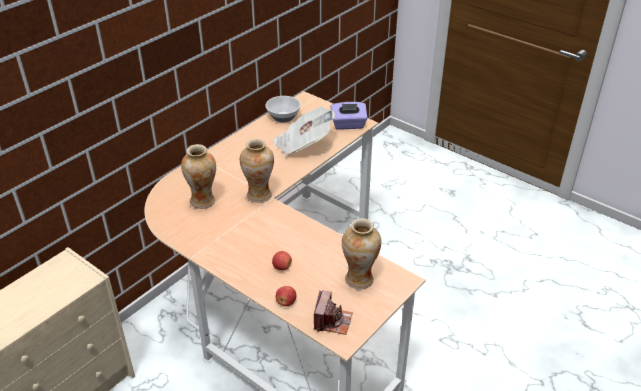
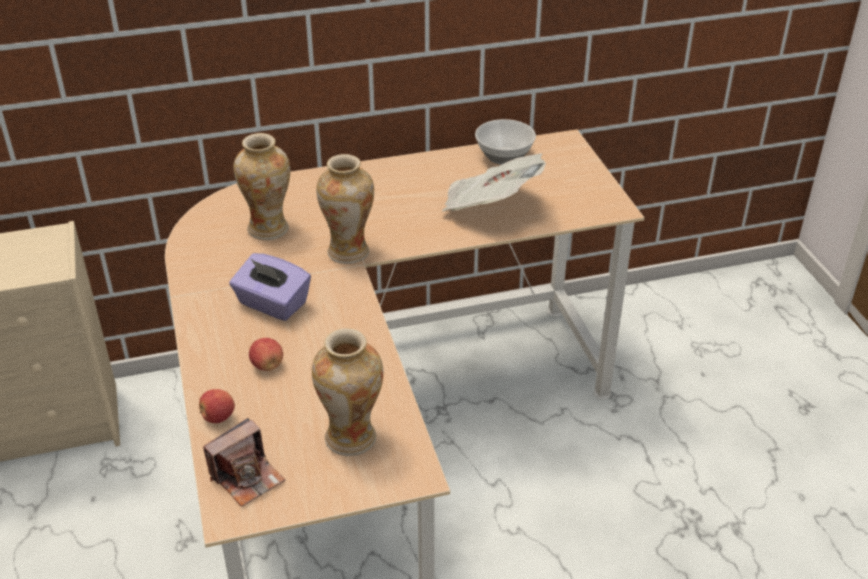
camera: 35 degrees right, 0 degrees up
(348, 125) = (591, 203): purple tissue box -> purple tissue box (272, 304)

